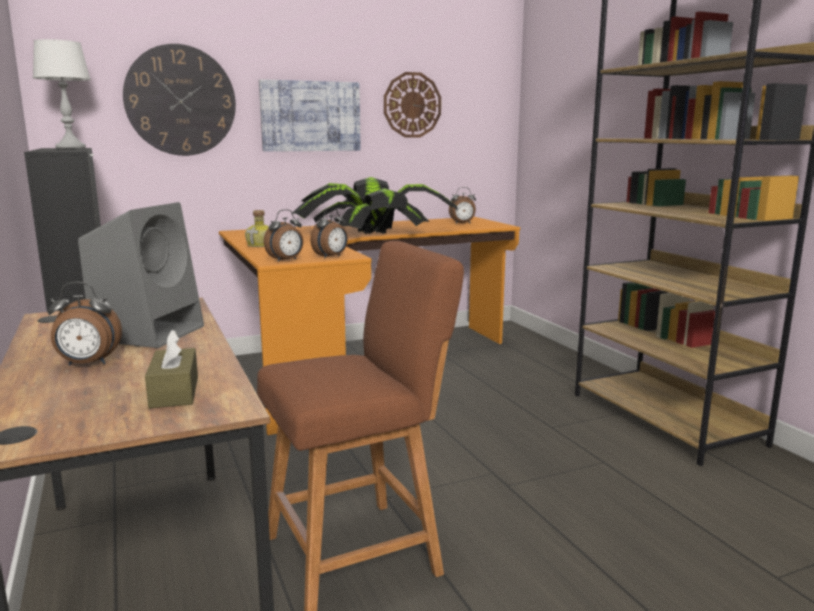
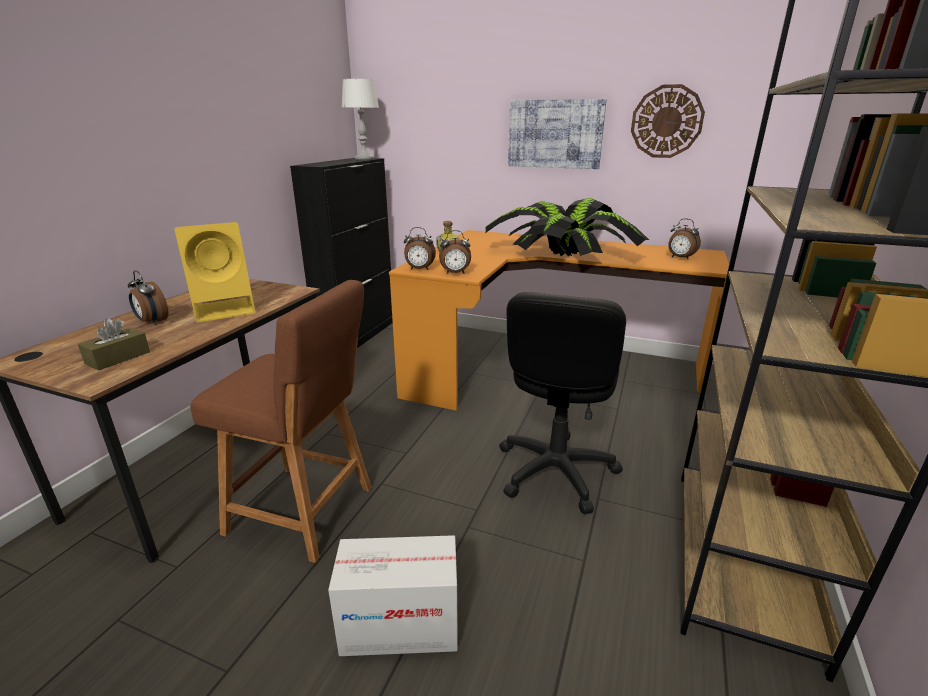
camera: 45 degrees right, 10 degrees up
(150, 332) = (226, 309): grey speaker -> yellow speaker
(180, 101) = (449, 121): wall clock -> none
(499, 425) = (555, 471): none -> black office chair
(576, 562) = (400, 626): none -> cardboard box

